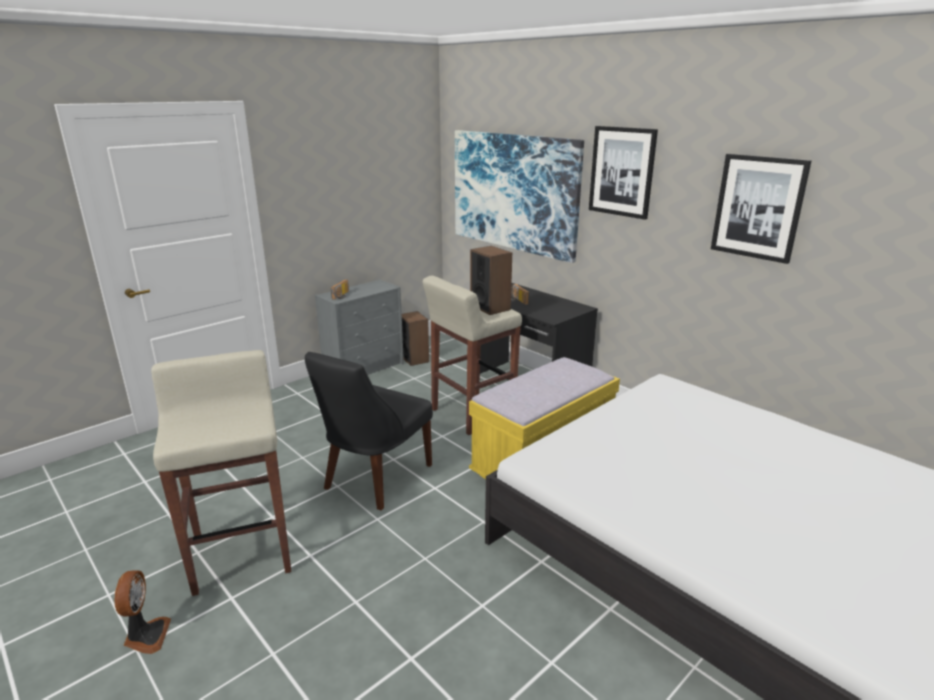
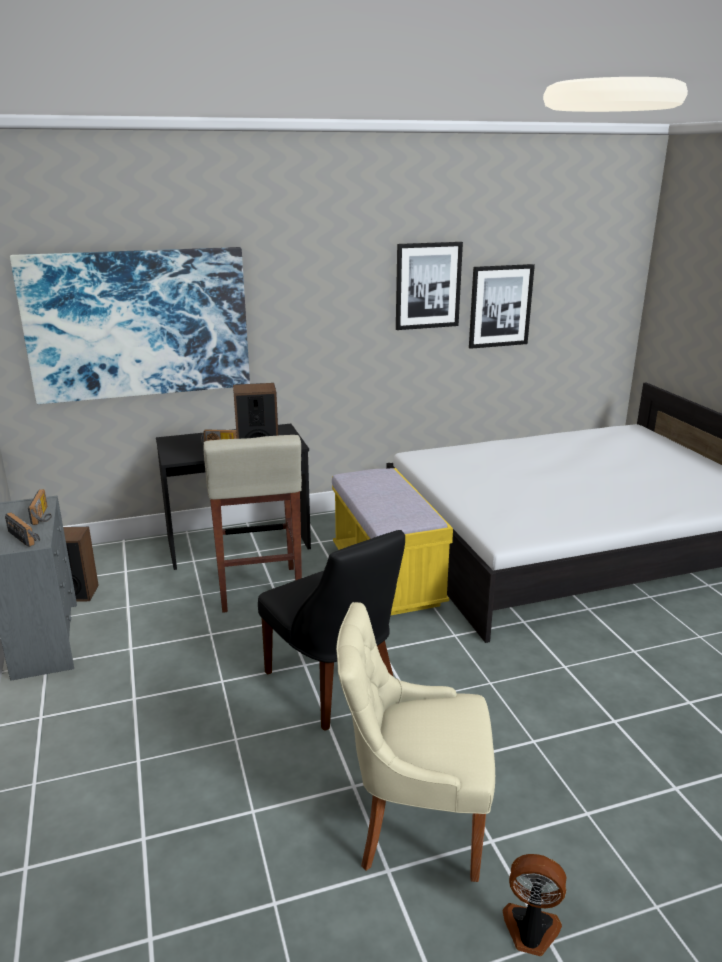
camera: 65 degrees left, 0 degrees up
(242, 553) = (414, 823): beige stool -> beige chair
(371, 291) = (44, 516): none -> radio
(622, 172) = (293, 275): picture -> picture (500, 306)

